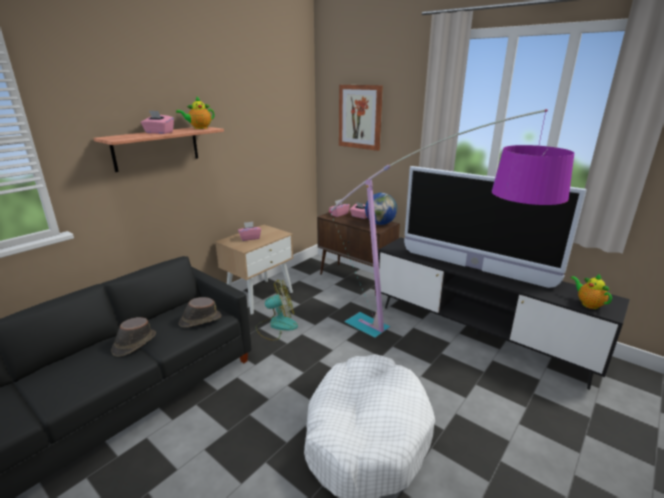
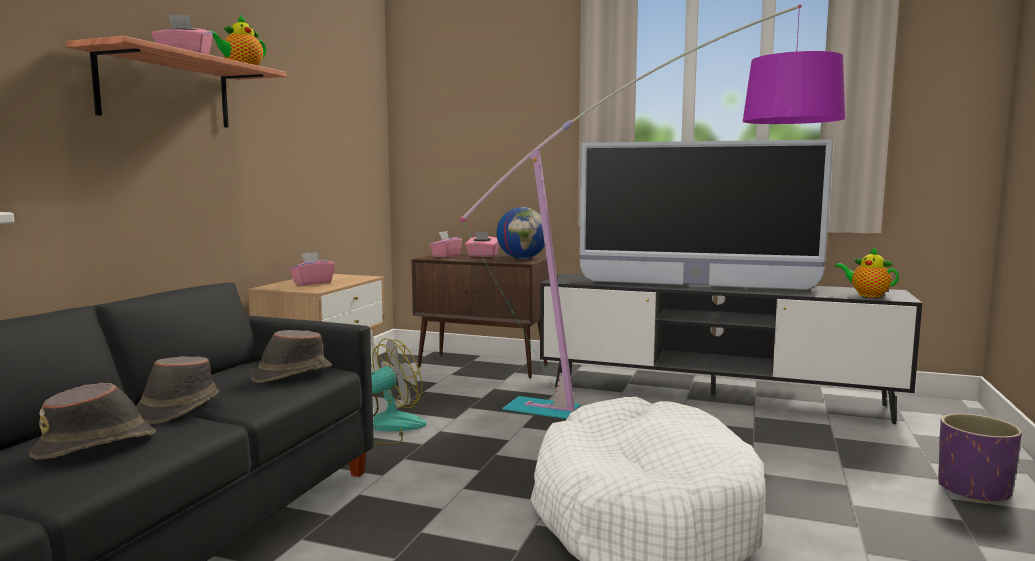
camera: 20 degrees left, 15 degrees down
(84, 372) = (97, 445): none -> brown hat
(360, 117) = (470, 100): picture -> none
(598, 471) = (974, 490): none -> purple planter

